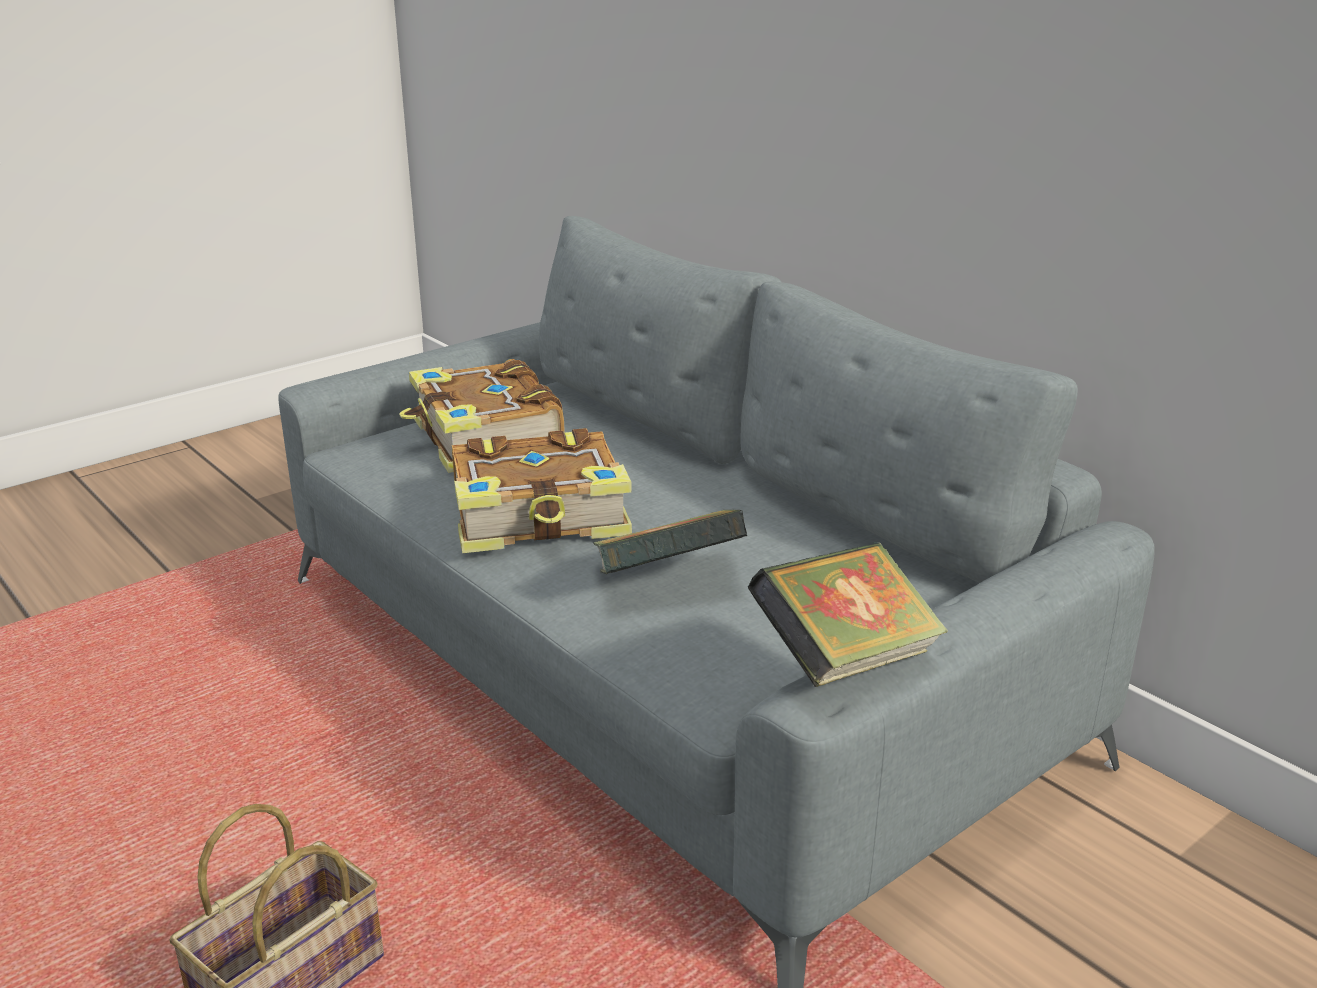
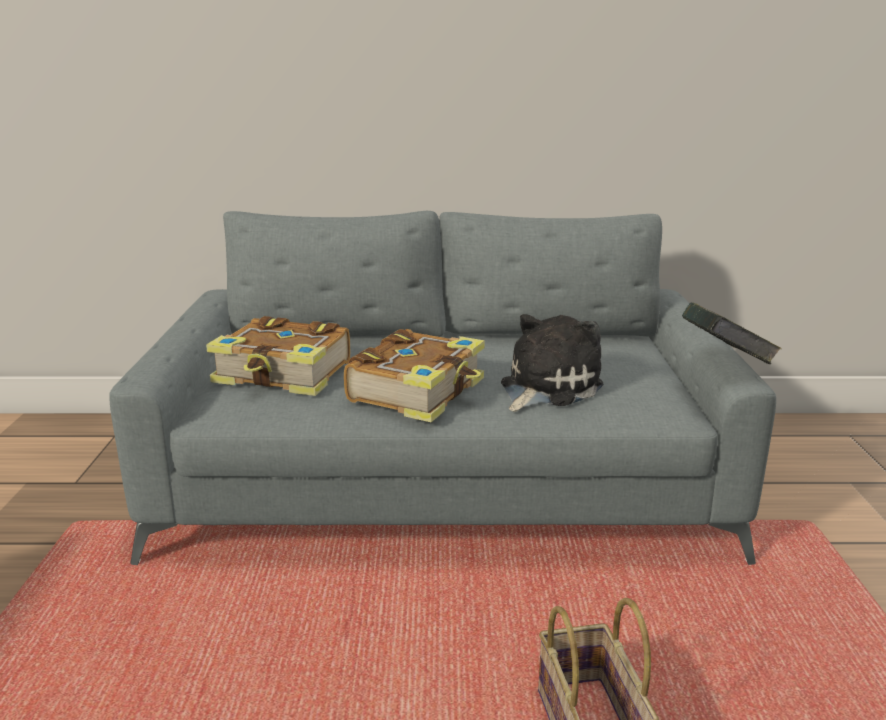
camera: 50 degrees left, 5 degrees down
(667, 582) = (546, 387): book -> plush toy

